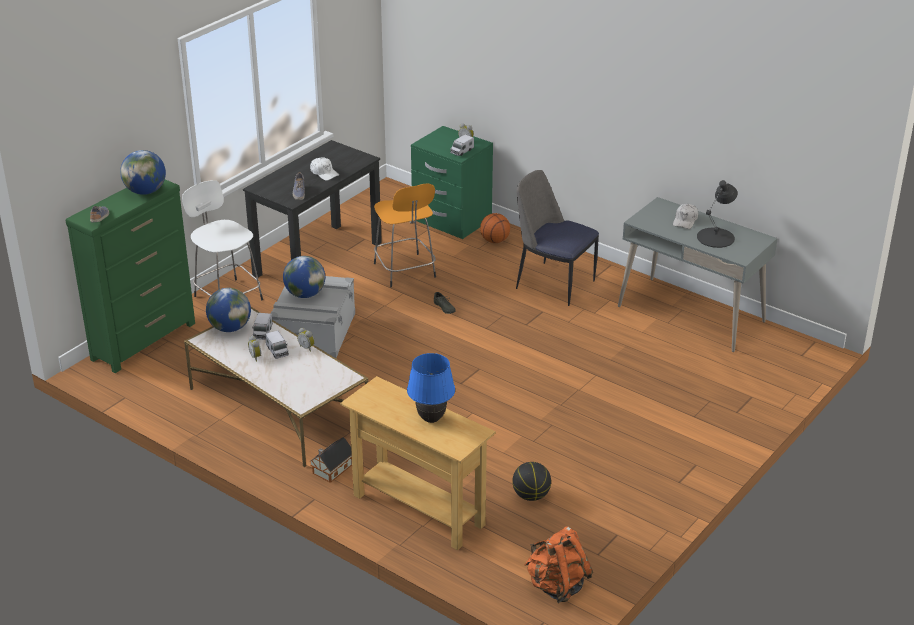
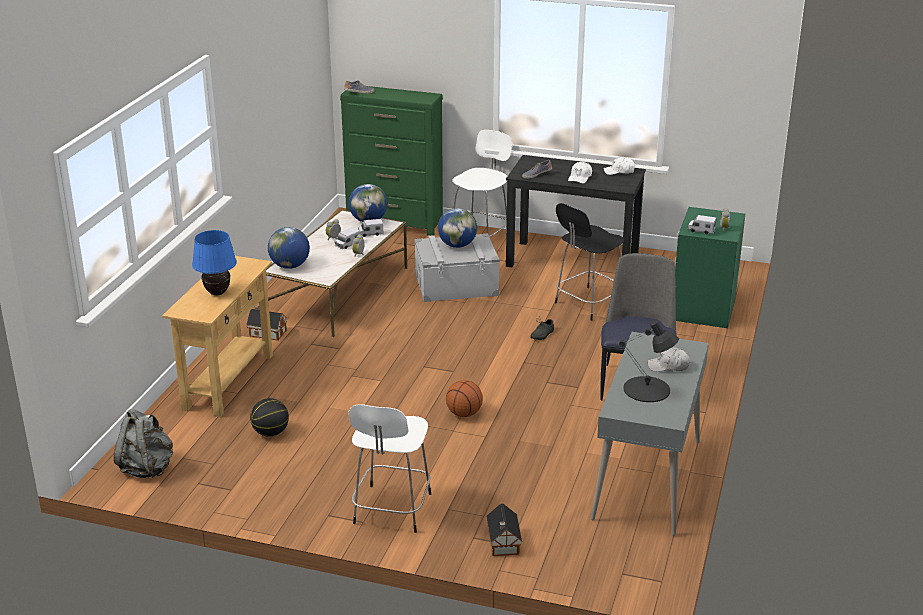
camera: 70 degrees right, 5 degrees down
(145, 191) = (411, 97): globe -> globe (290, 266)
(326, 152) = (619, 171): none -> white cap
(405, 271) = (587, 304): orange stool -> black stool
(494, 241) = (687, 338): basketball -> basketball (464, 414)
(557, 586) = (147, 468): orange backpack -> grey backpack
(685, 446) = (391, 510): none -> white stool
(749, 399) = (503, 543): none -> toy house

